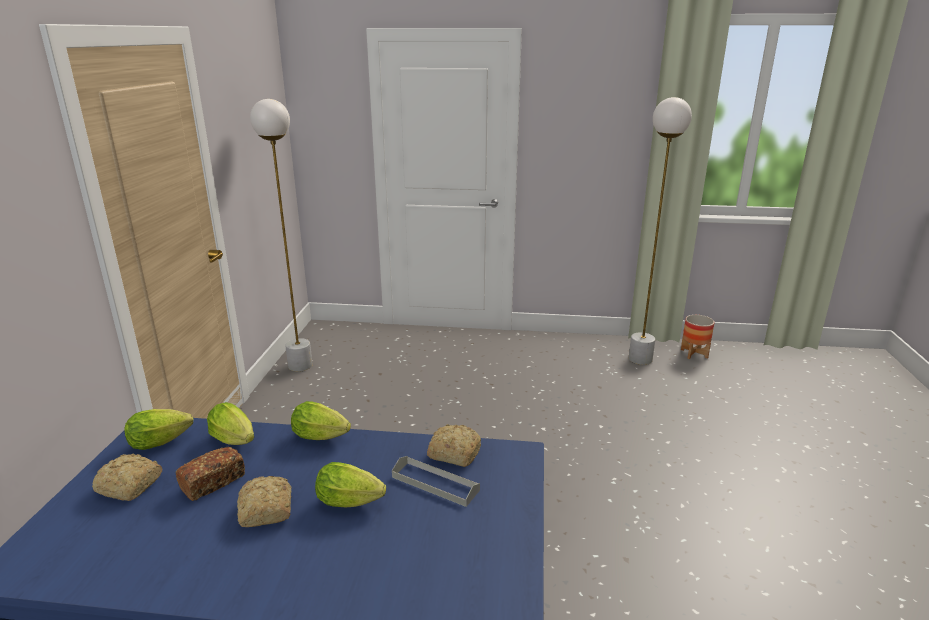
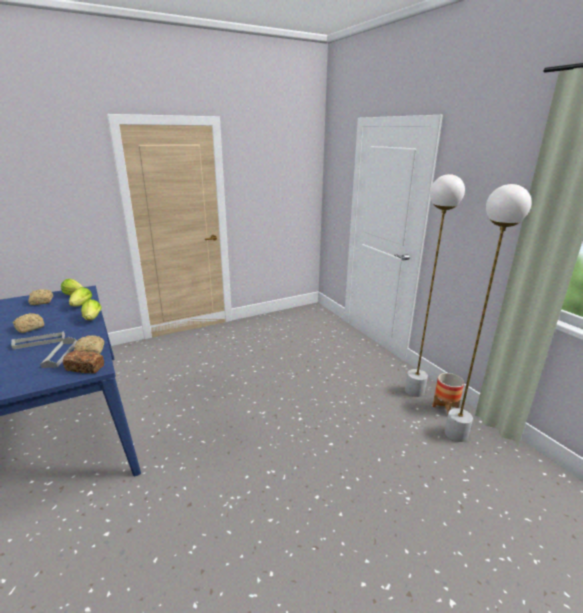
camera: 55 degrees right, 0 degrees up
(213, 482) = (48, 312): bread -> bread (85, 368)
(300, 365) = (271, 319): white floor lamp -> white floor lamp (414, 391)
(353, 502) = (39, 342): lettuce -> grey tray
(694, 354) = (517, 465): planter -> planter (445, 407)

